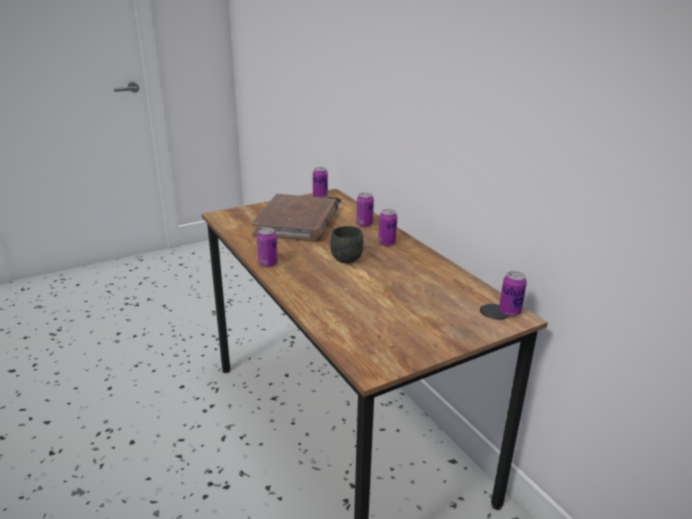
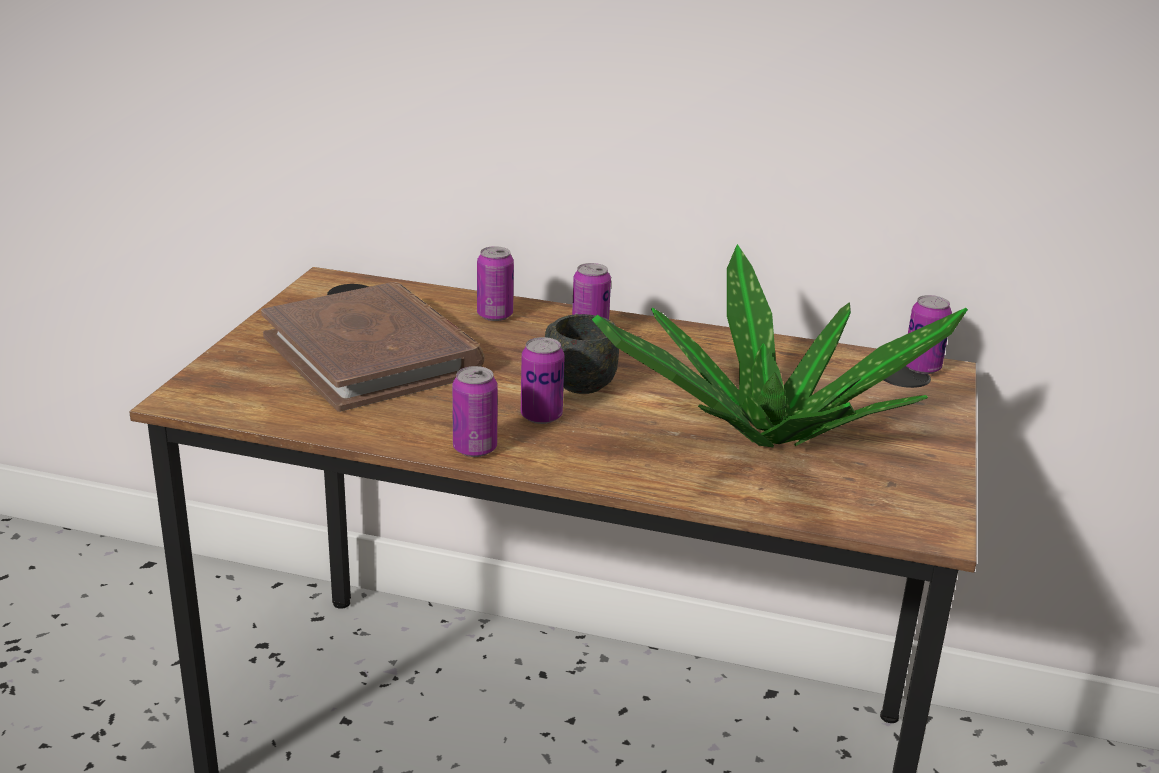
camera: 45 degrees left, 0 degrees up
(320, 196) = (315, 290): can -> can (541, 416)
(380, 305) = (769, 434): none -> potted plant

